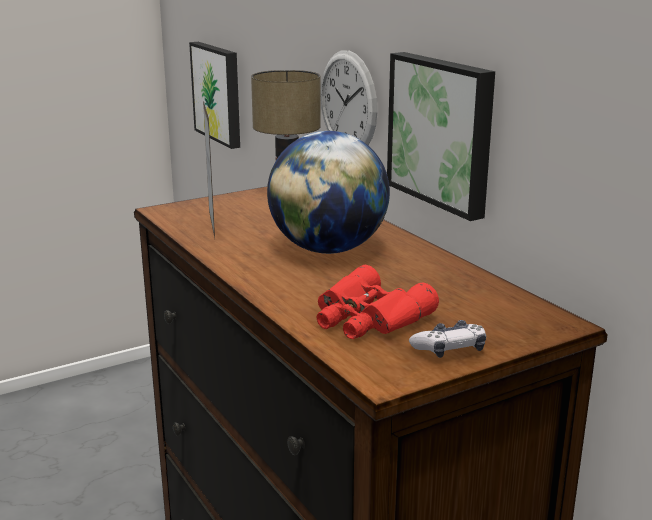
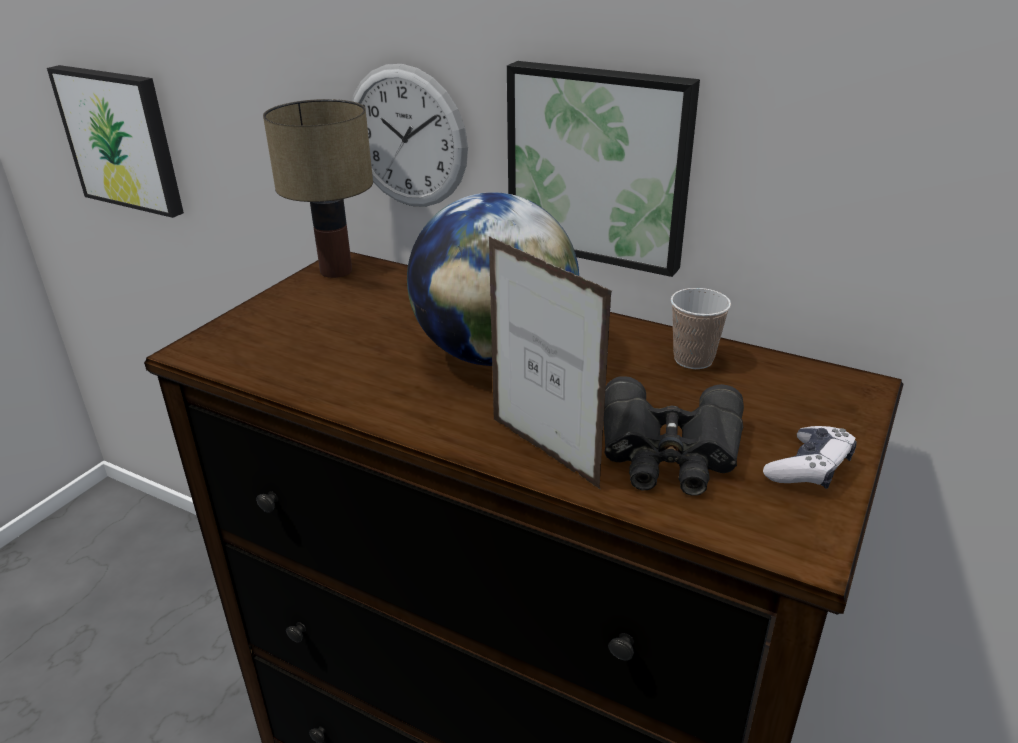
camera: 30 degrees left, 10 degrees up
(212, 225) = (297, 356): picture frame -> picture frame (543, 452)
(367, 318) = (669, 452): red binoculars -> black binoculars
(457, 282) = (693, 359): none -> cup

